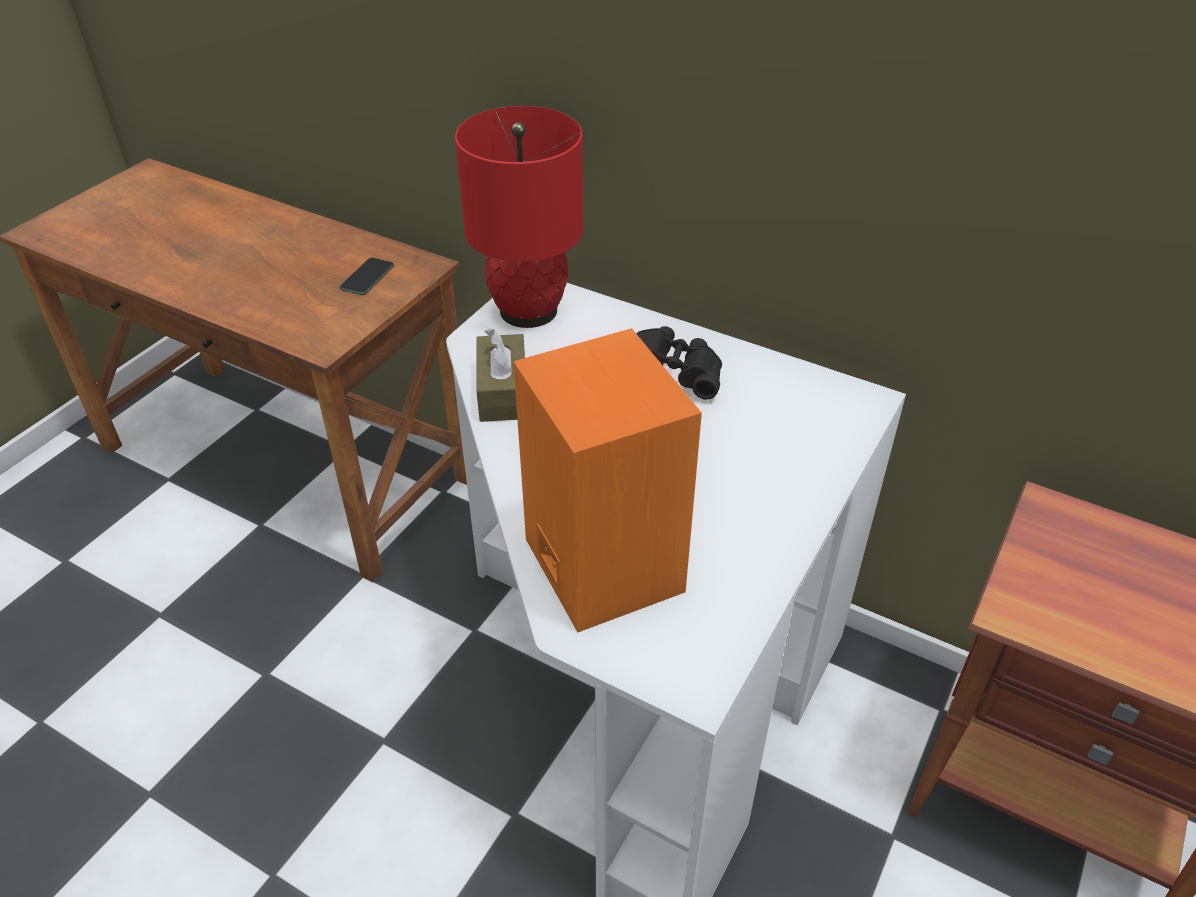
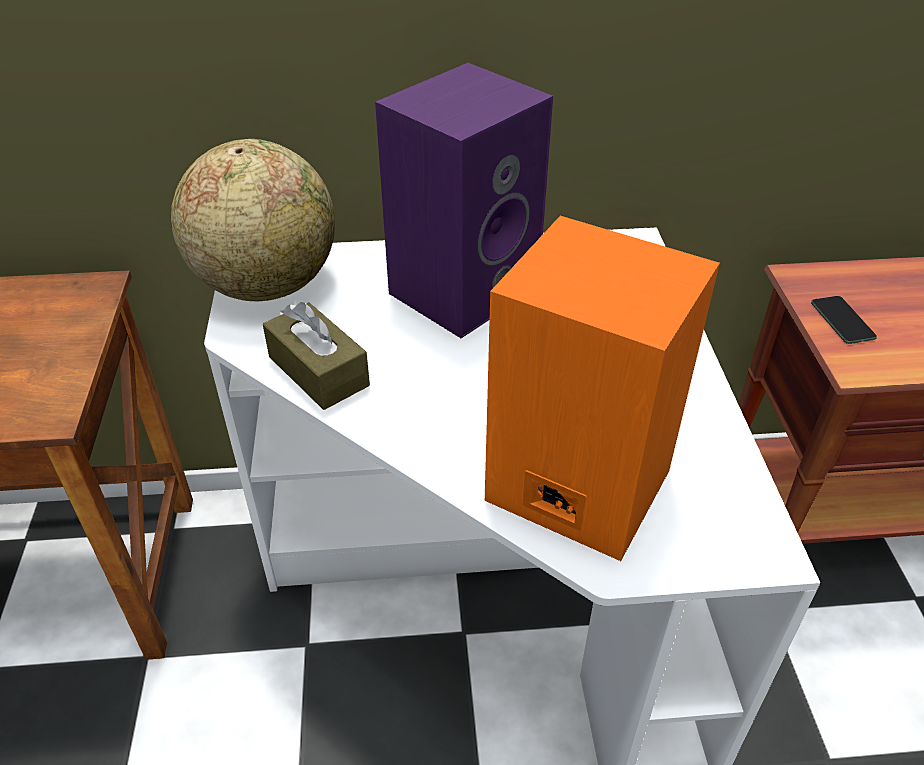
camera: 35 degrees left, 0 degrees up
(367, 277) = (35, 323): phone -> phone (842, 320)
(528, 310) = (267, 284): red table lamp -> globe
(674, 375) = (464, 287): black binoculars -> purple speaker

